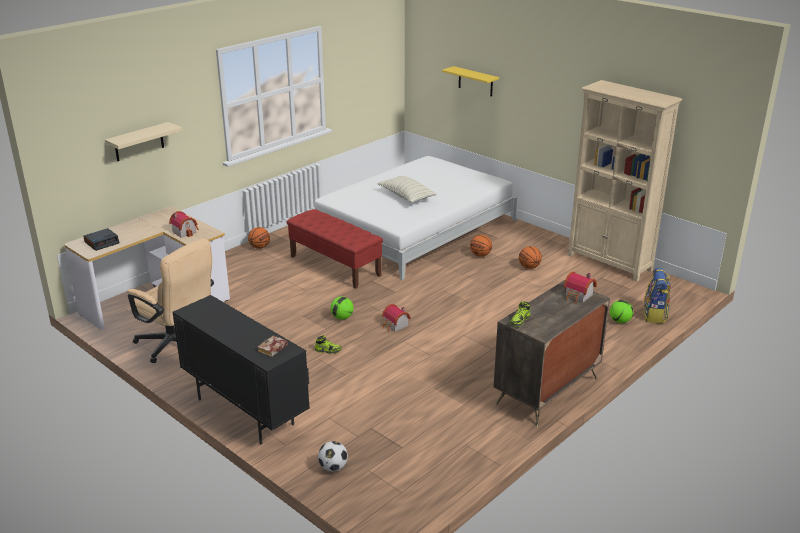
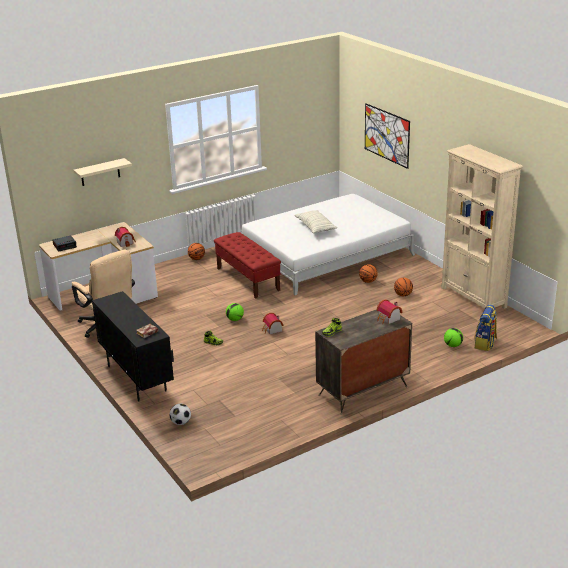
camera: 15 degrees right, 0 degrees up
(475, 81) = (386, 135): yellow shelf -> picture

